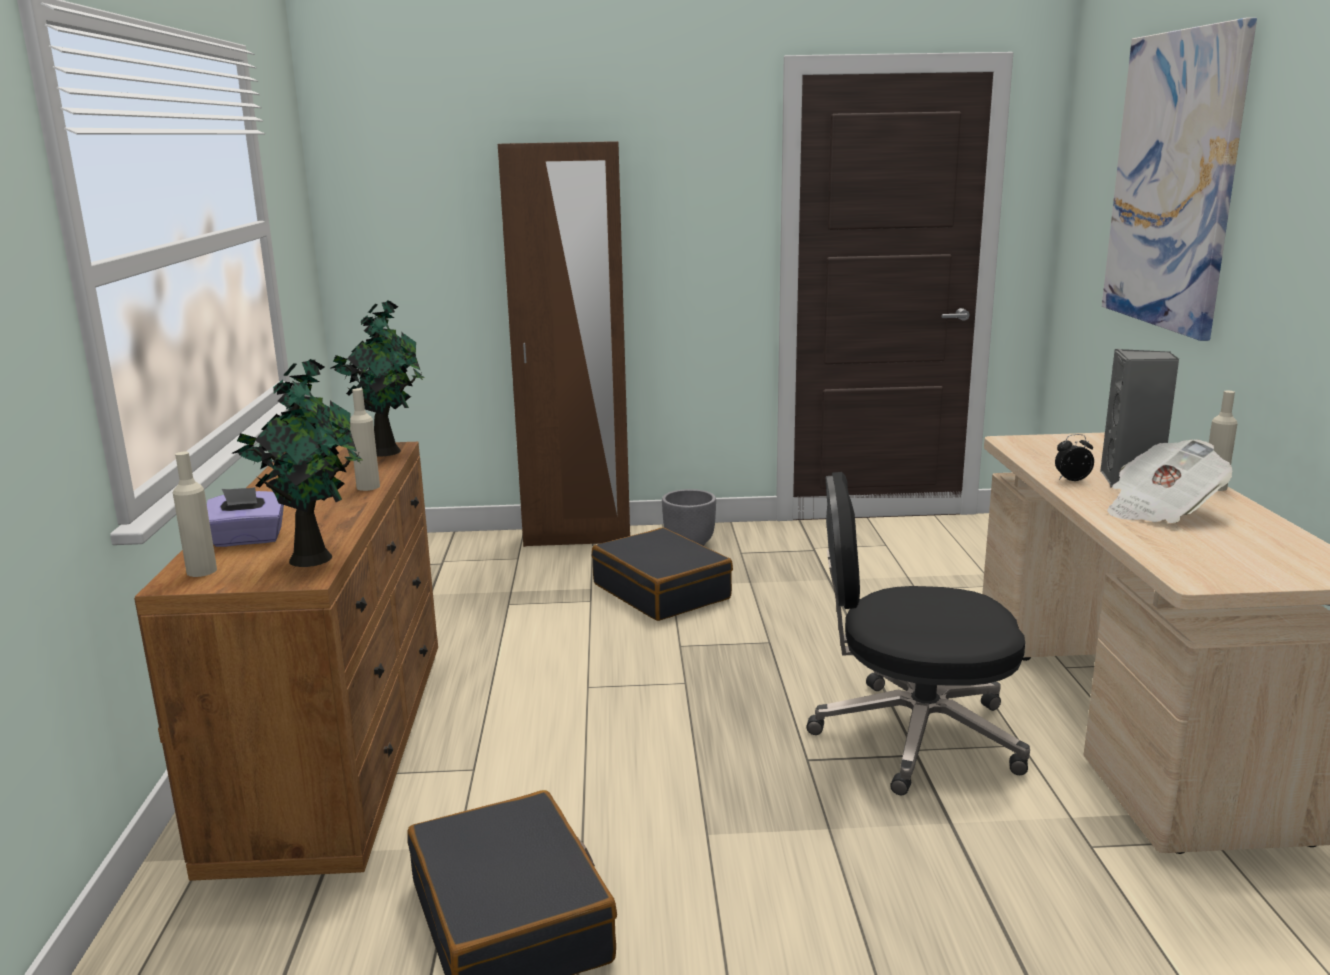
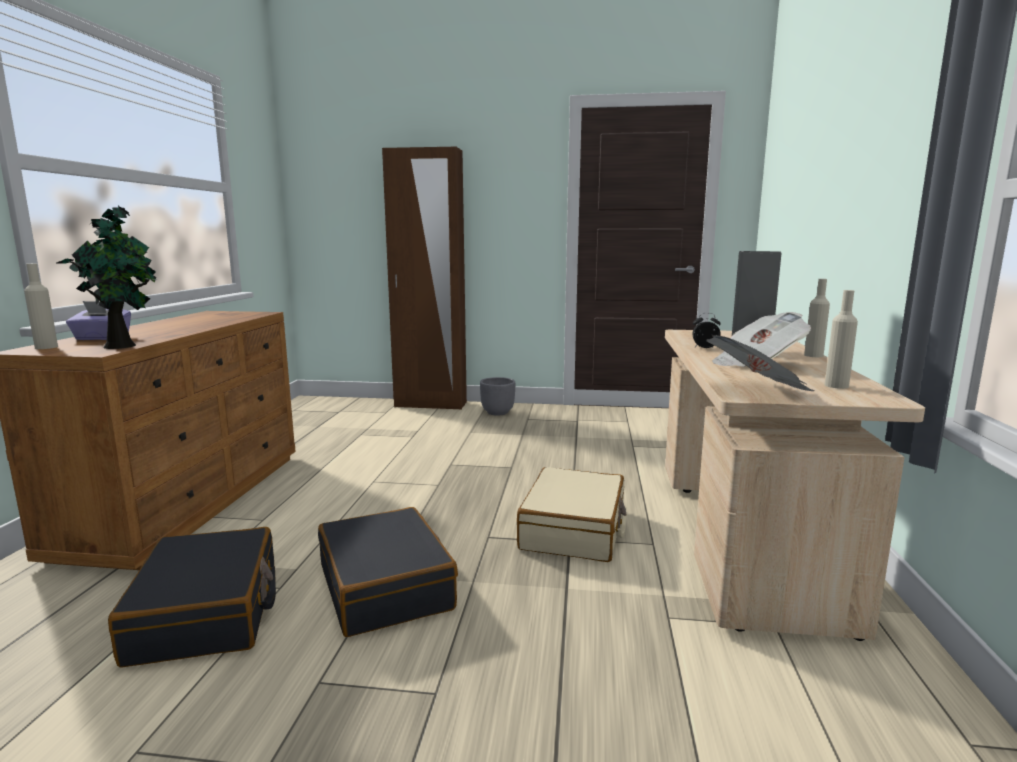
camera: 10 degrees right, 5 degrees down
(368, 487) = (216, 324): beige bottle -> beige bottle (836, 385)
(387, 451) = (257, 314): potted plant -> none
(662, 591) = (461, 435): black suitcase -> black suitcase (386, 587)
(912, 736) = (574, 530): black office chair -> beige suitcase
(1174, 181) = (815, 153): picture -> none
(1206, 571) = (759, 392): none -> newspaper

